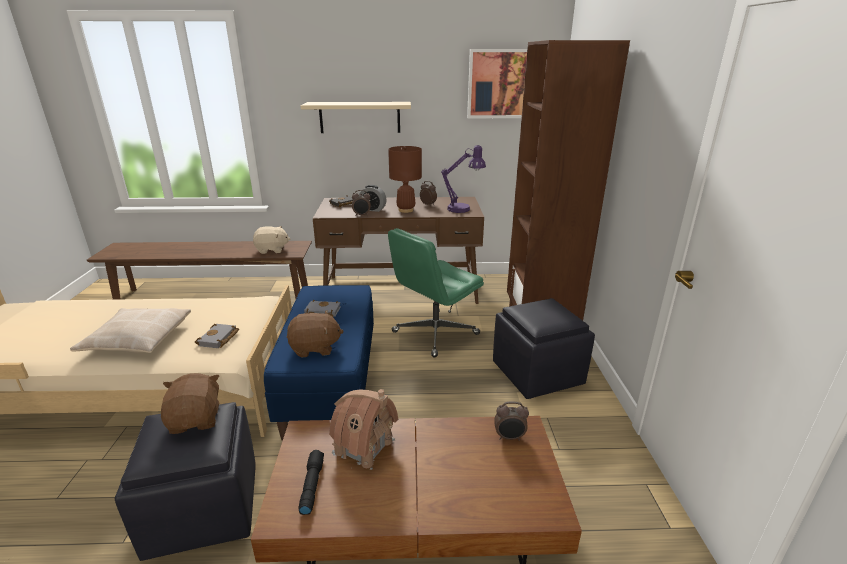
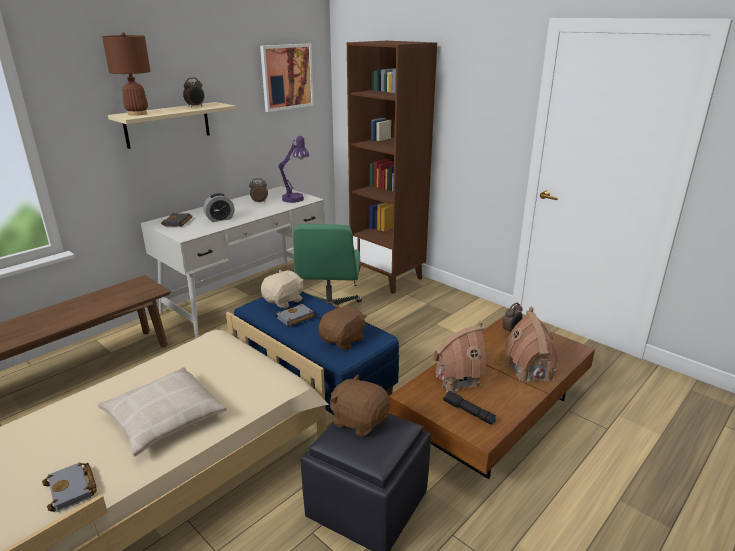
camera: 45 degrees left, 0 degrees up
(219, 339) = (247, 377): grey book -> grey book (73, 489)
(272, 250) = (119, 297): beige plush toy -> beige plush toy (284, 301)
(362, 215) = (223, 226): alarm clock -> alarm clock (195, 106)
(401, 290) = (247, 296): brown desk -> white desk
(406, 210) = (251, 211): brown table lamp -> brown table lamp (137, 114)
(447, 493) = (530, 370): none -> toy house
(538, 374) = (431, 307): black ottoman -> none

